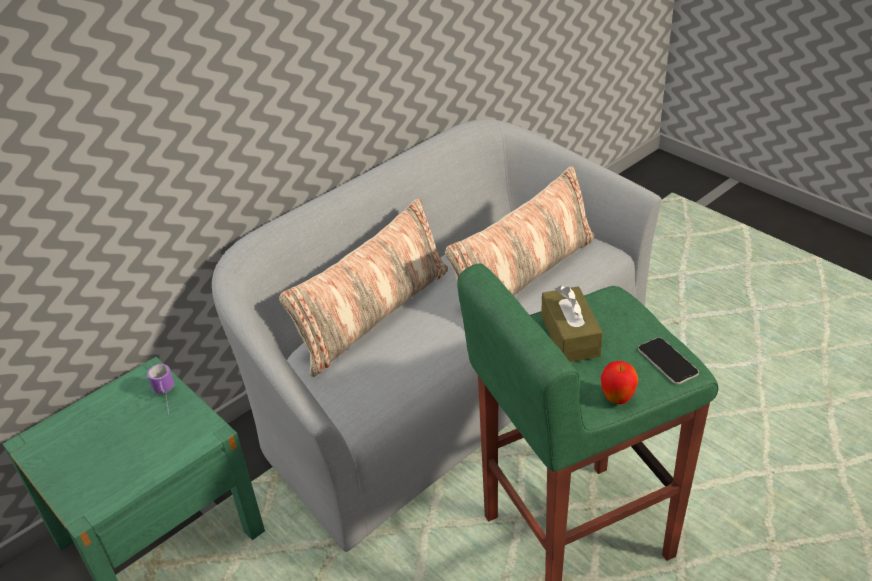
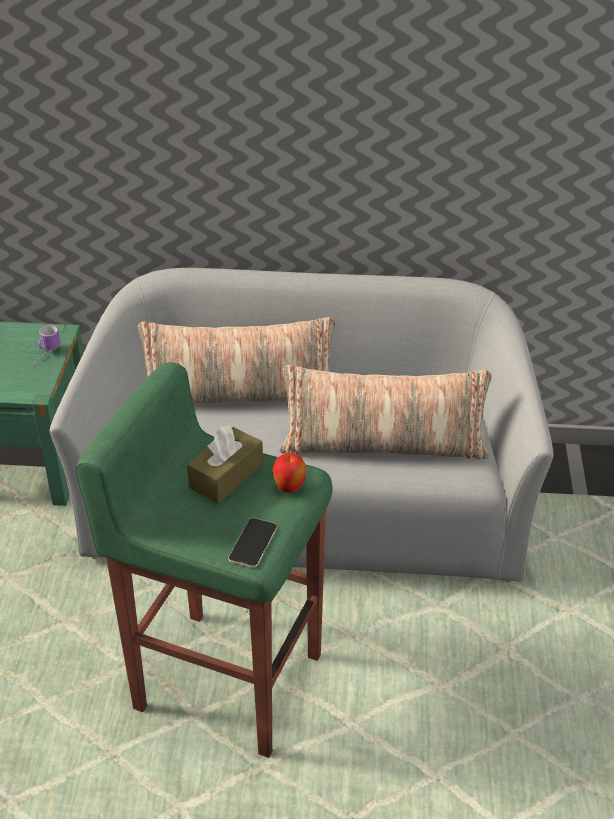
camera: 45 degrees right, 0 degrees up
(617, 399) = (178, 536): apple -> apple (289, 488)

